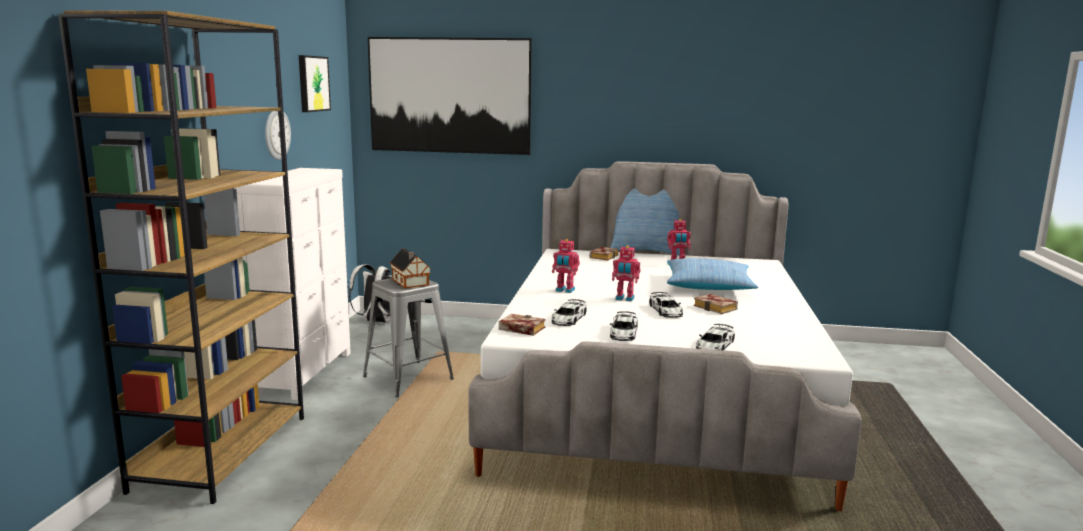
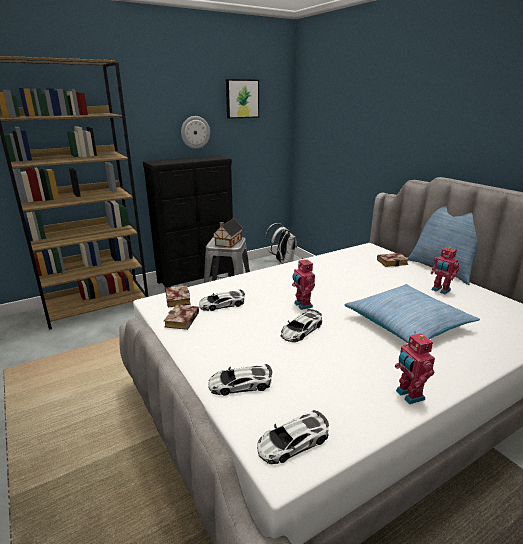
camera: 50 degrees right, 10 degrees up
(307, 373) = (197, 279): white dresser -> black dresser
(449, 96) = (339, 108): picture -> none
(564, 290) = (283, 281): toy robot -> toy robot (408, 395)
(623, 332) = (219, 333): toy car -> toy car (292, 442)
(717, 308) = (349, 349): book -> book (182, 321)

